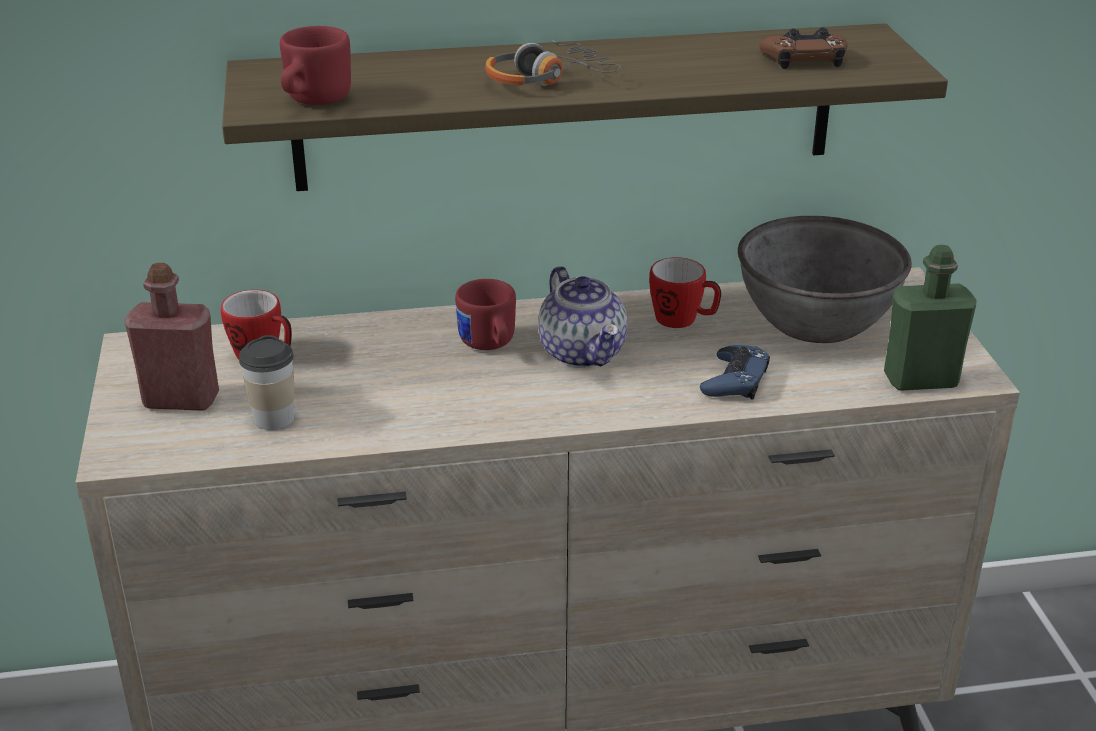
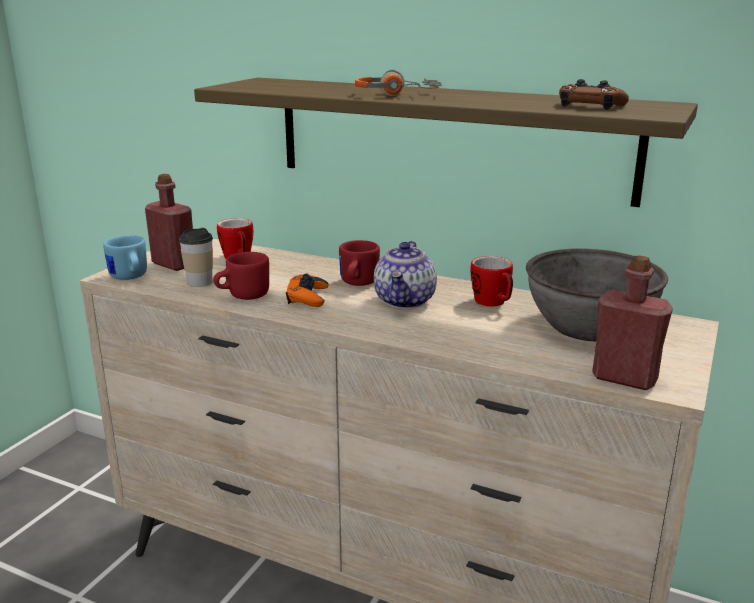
camera: 35 degrees right, 10 degrees down
(153, 449) = (129, 278): none -> blue mug
(312, 101) = (255, 87): red mug -> red mug (242, 296)
(457, 390) = (307, 297): none -> orange game controller
(735, 380) = (481, 339): blue game controller -> none
(920, 379) = (624, 378): green bottle -> red bottle

